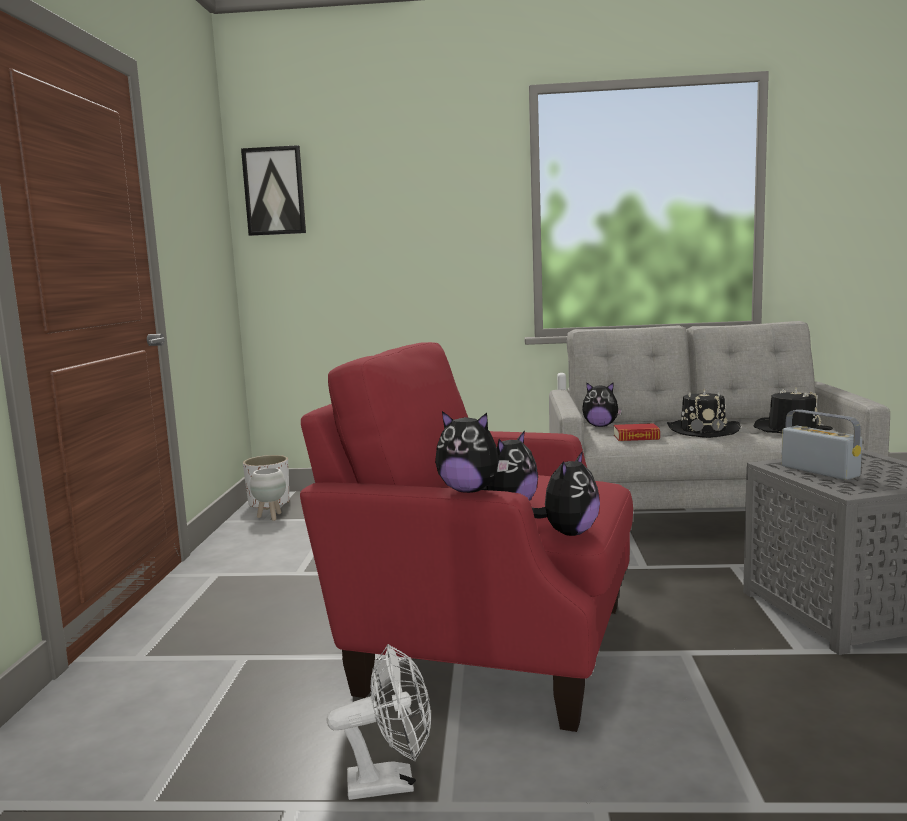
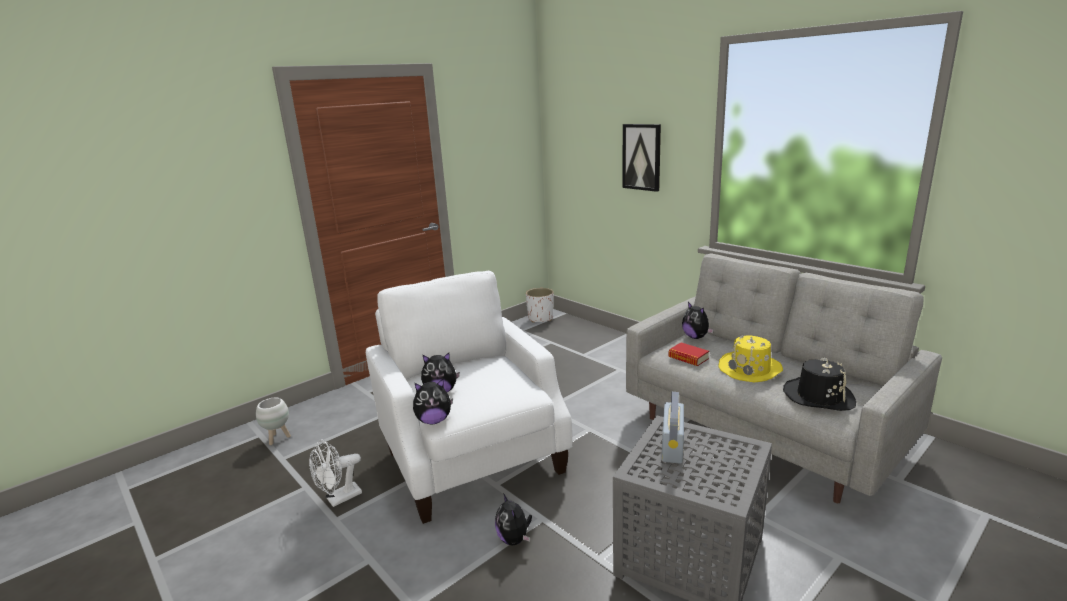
camera: 45 degrees right, 10 degrees up
(270, 517) = (526, 329): white planter -> white planter (278, 438)
(274, 191) = (561, 117): picture -> picture (642, 157)
(392, 782) = (339, 499): white fan -> white fan turned 105 degrees clockwise
(470, 490) = (396, 379): plush toy -> plush toy (514, 539)
(486, 646) = (472, 458): red armchair -> white armchair
(703, 430) = (750, 369): black hat -> yellow hat

